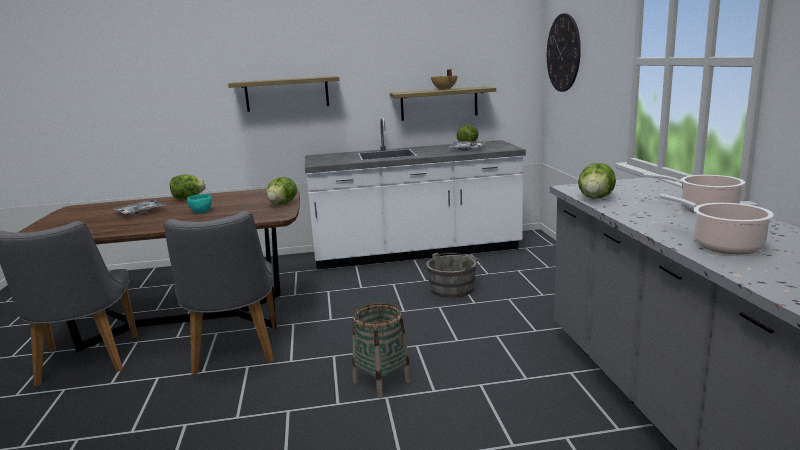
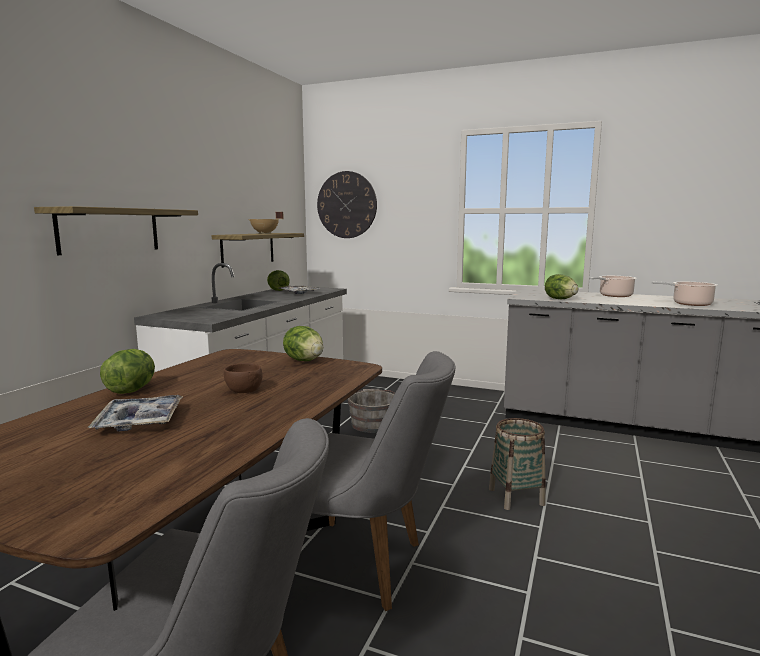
camera: 60 degrees left, 5 degrees down
(201, 212) = (244, 391): turquoise bowl -> brown bowl

